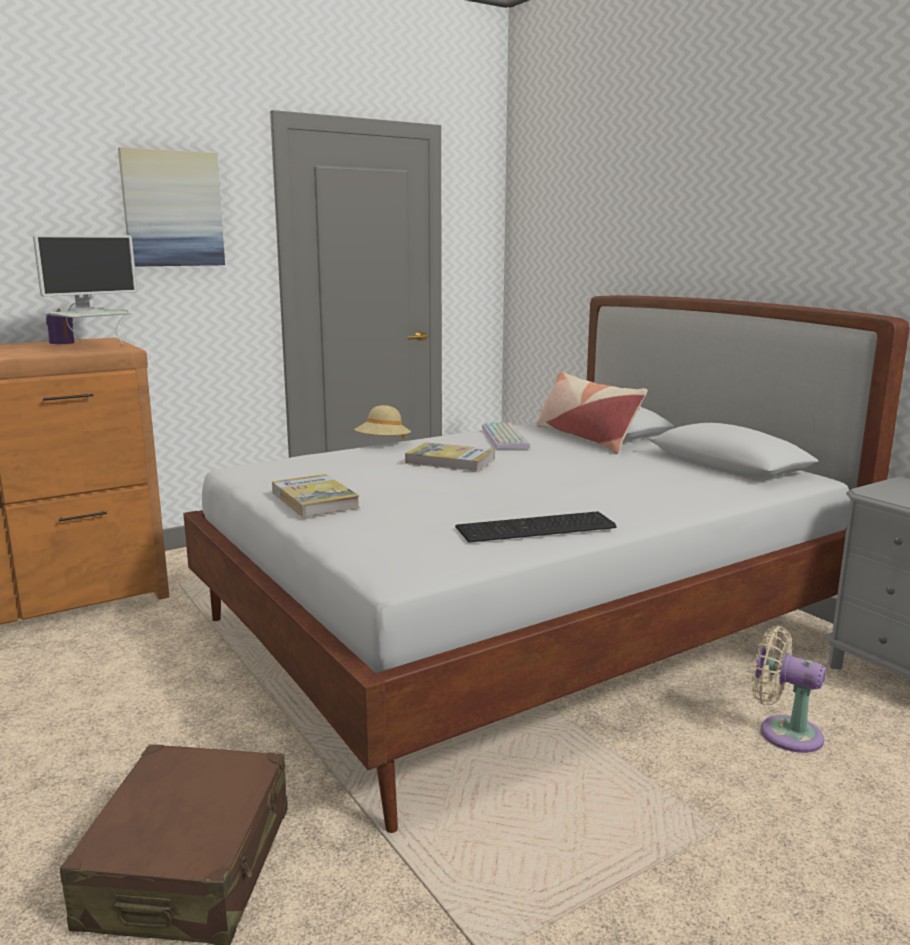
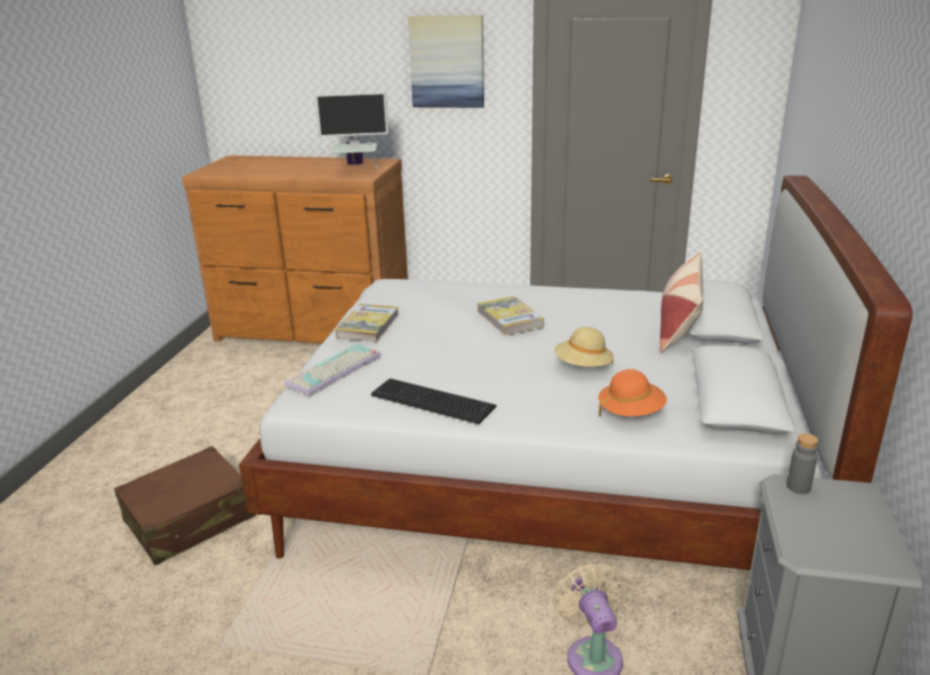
camera: 45 degrees right, 10 degrees up
(383, 444) = (512, 285): beige hat -> beige hat (583, 366)
(506, 437) = (611, 305): keyboard -> keyboard (334, 371)
(691, 488) = (631, 412): none -> orange hat
(878, 490) = (798, 487): none -> grey bottle

